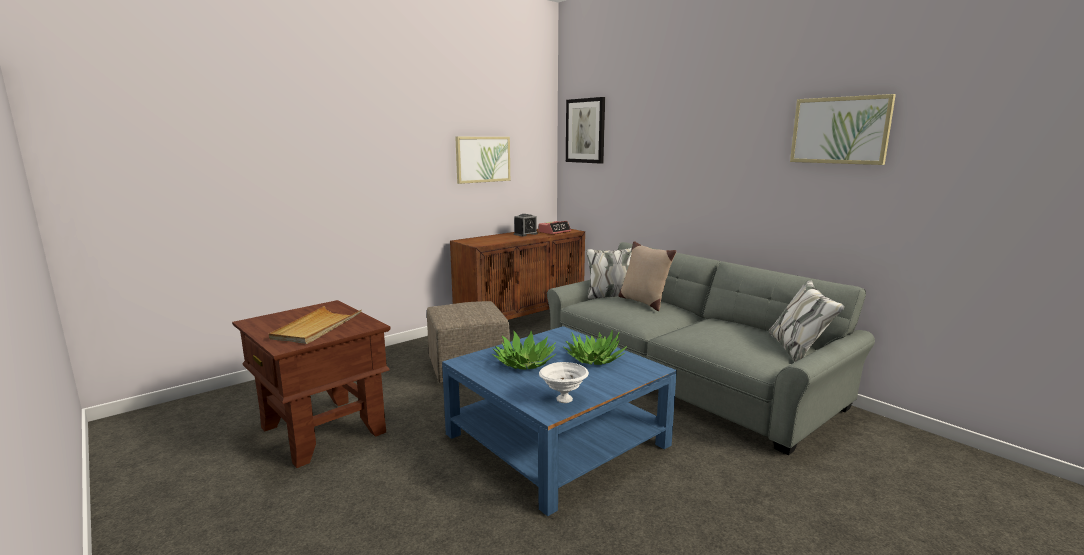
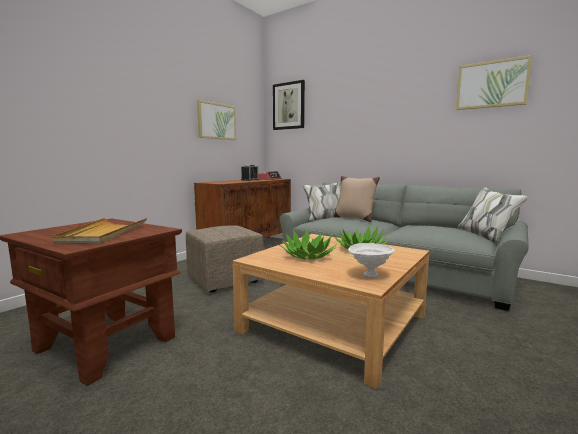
camera: 15 degrees left, 5 degrees down
(556, 439) = (334, 322): blue coffee table -> beige coffee table

